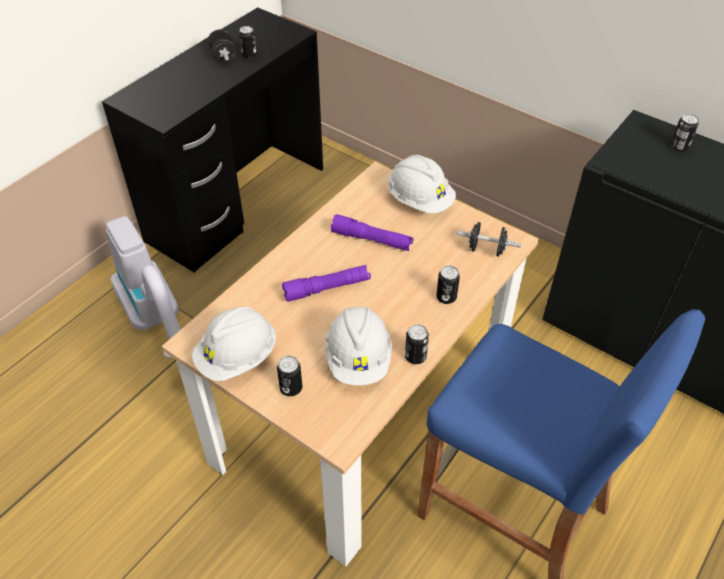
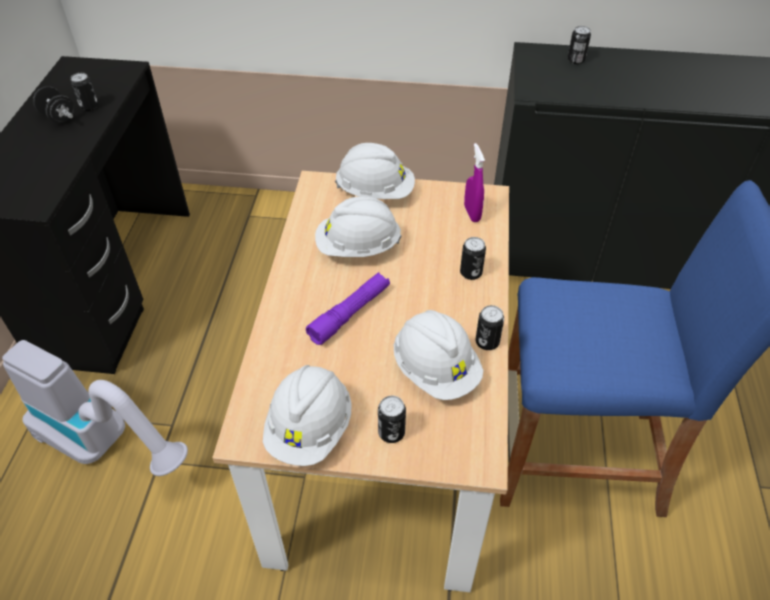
camera: 30 degrees left, 0 degrees up
(371, 240) = (358, 247): purple flashlight -> white hard hat
(486, 249) = (472, 213): black dumbbell -> purple spray bottle

